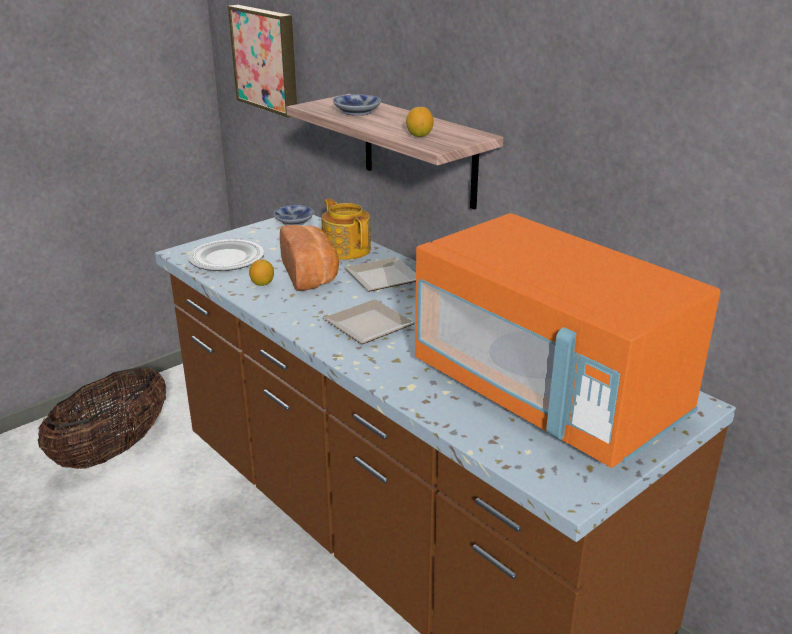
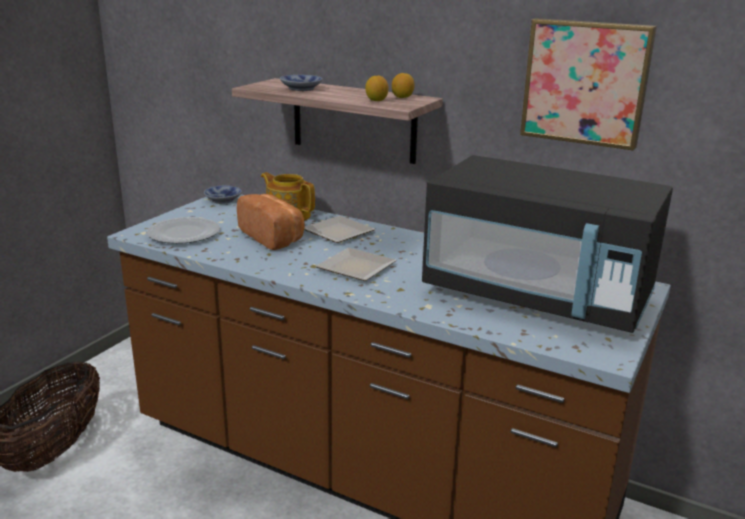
camera: 20 degrees left, 5 degrees down
(262, 283) = (234, 249): lemon -> lemon (402, 97)
(267, 59) = (176, 56): picture -> picture (586, 82)
(547, 395) = (537, 296): orange microwave -> black microwave

